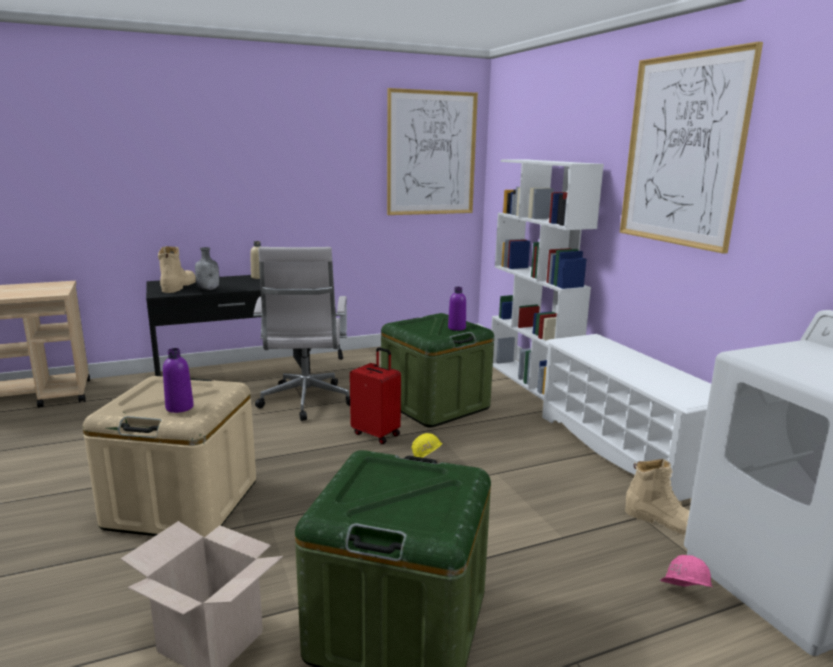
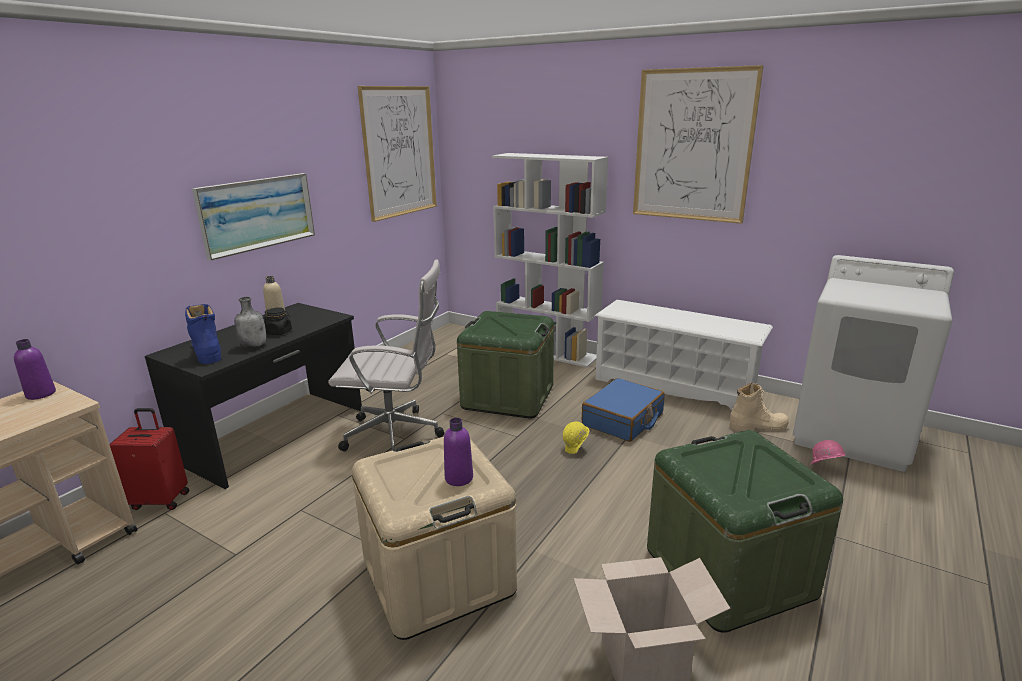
camera: 35 degrees left, 5 degrees up
(178, 286) = (207, 352): beige boot -> blue boot
(240, 286) = (279, 332): none -> black jar
(264, 189) = (257, 213): none -> picture
(305, 403) = (397, 435): white office chair -> white office chair turned 45 degrees counterclockwise
(377, 434) = (502, 439): red suitcase -> red suitcase (161, 500)
(456, 328) = (522, 322): purple bottle -> purple bottle (41, 394)
(513, 459) = (623, 420): none -> blue suitcase

